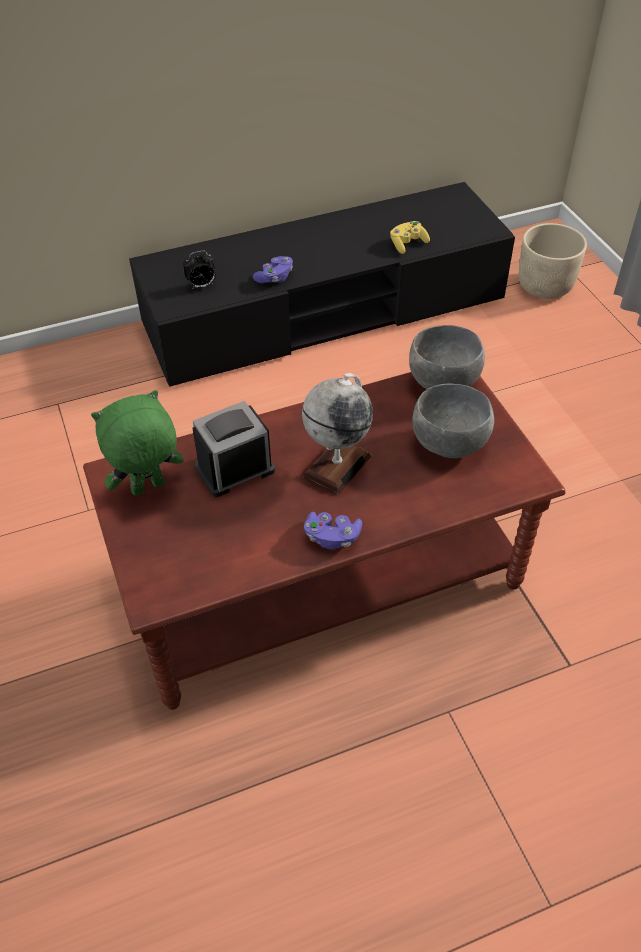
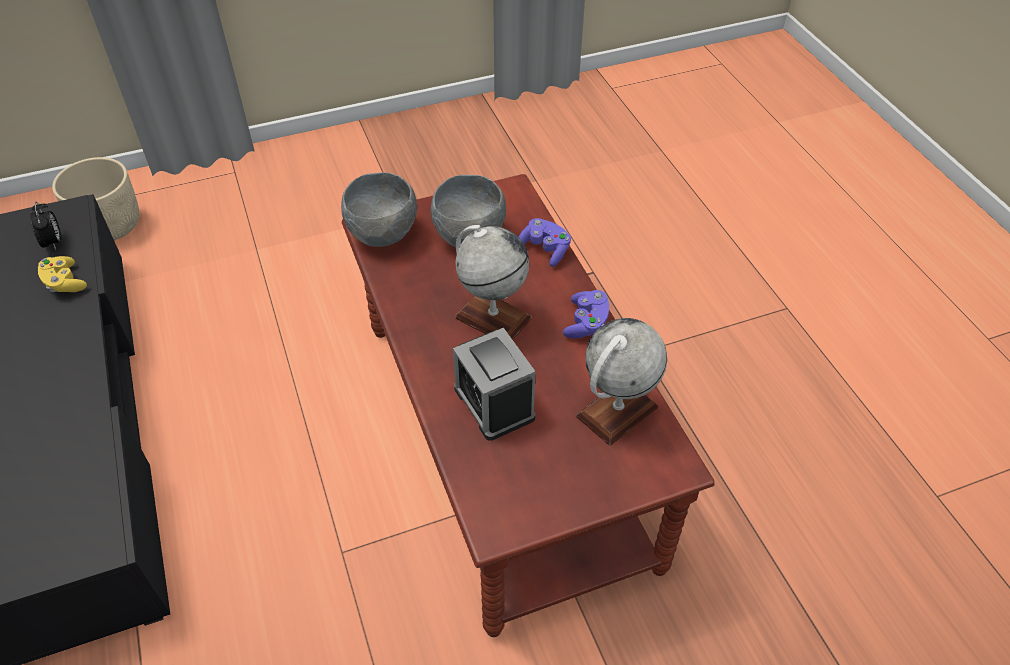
camera: 90 degrees left, 0 degrees up
(148, 489) = (523, 484): green plush toy -> none
(202, 286) = (62, 509): alarm clock -> alarm clock (53, 242)
(218, 557) = (617, 412): none -> globe
(275, 278) = (78, 420): purple game controller -> purple game controller (545, 250)

